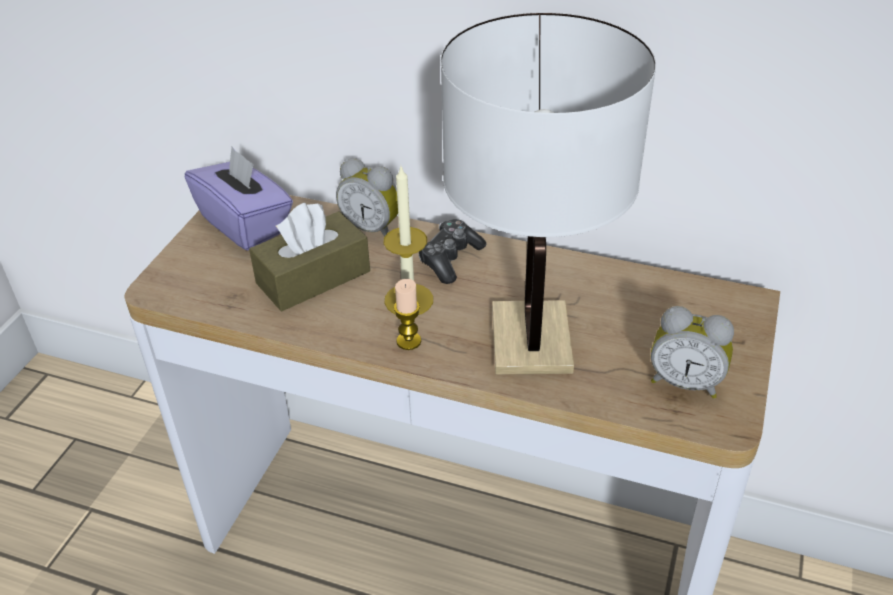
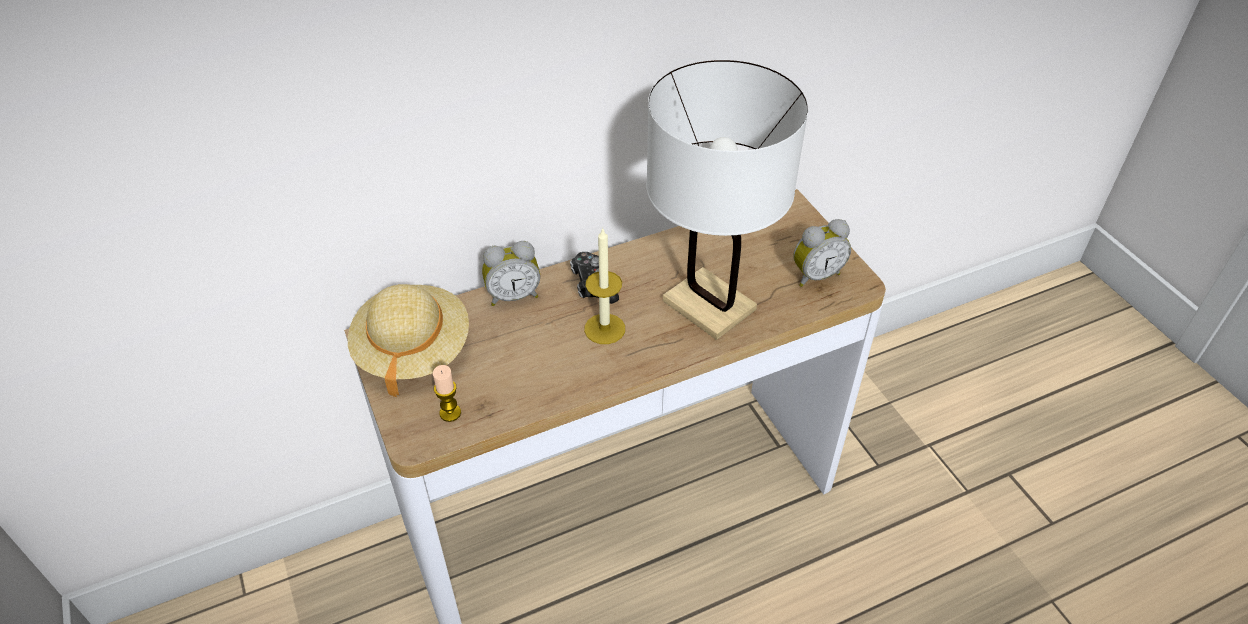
camera: 45 degrees left, 5 degrees up
(246, 224) = (413, 350): purple tissue box -> beige hat
(313, 277) = (520, 356): brown tissue box -> none
(408, 341) = (641, 355): candle -> candle (450, 413)

